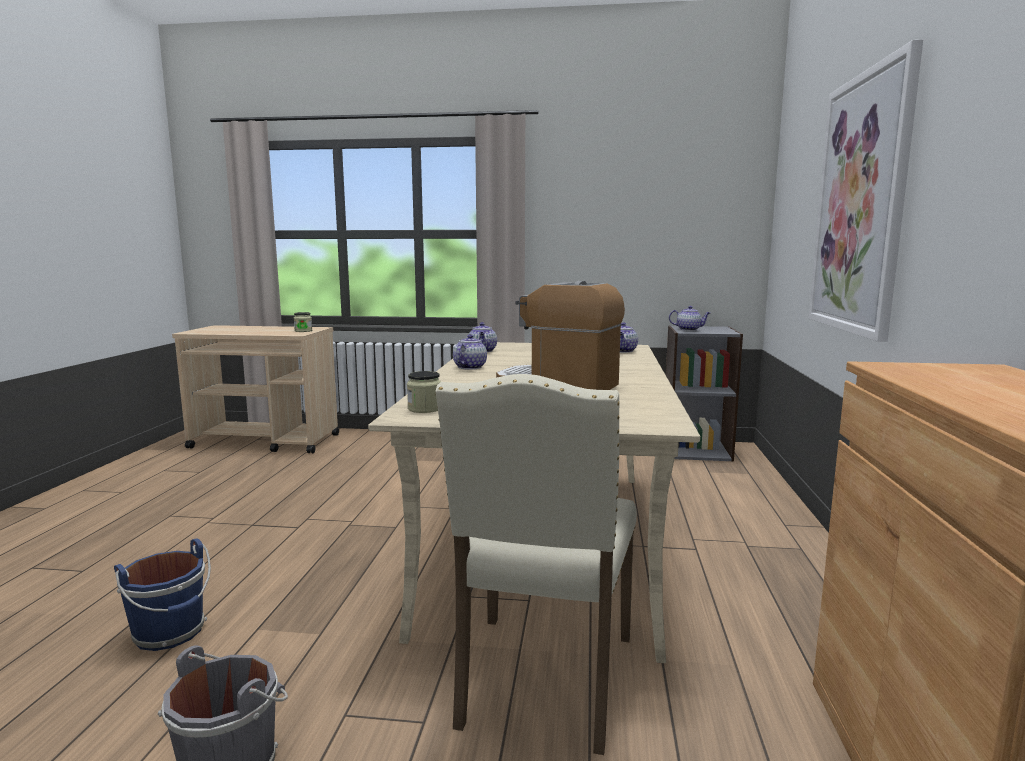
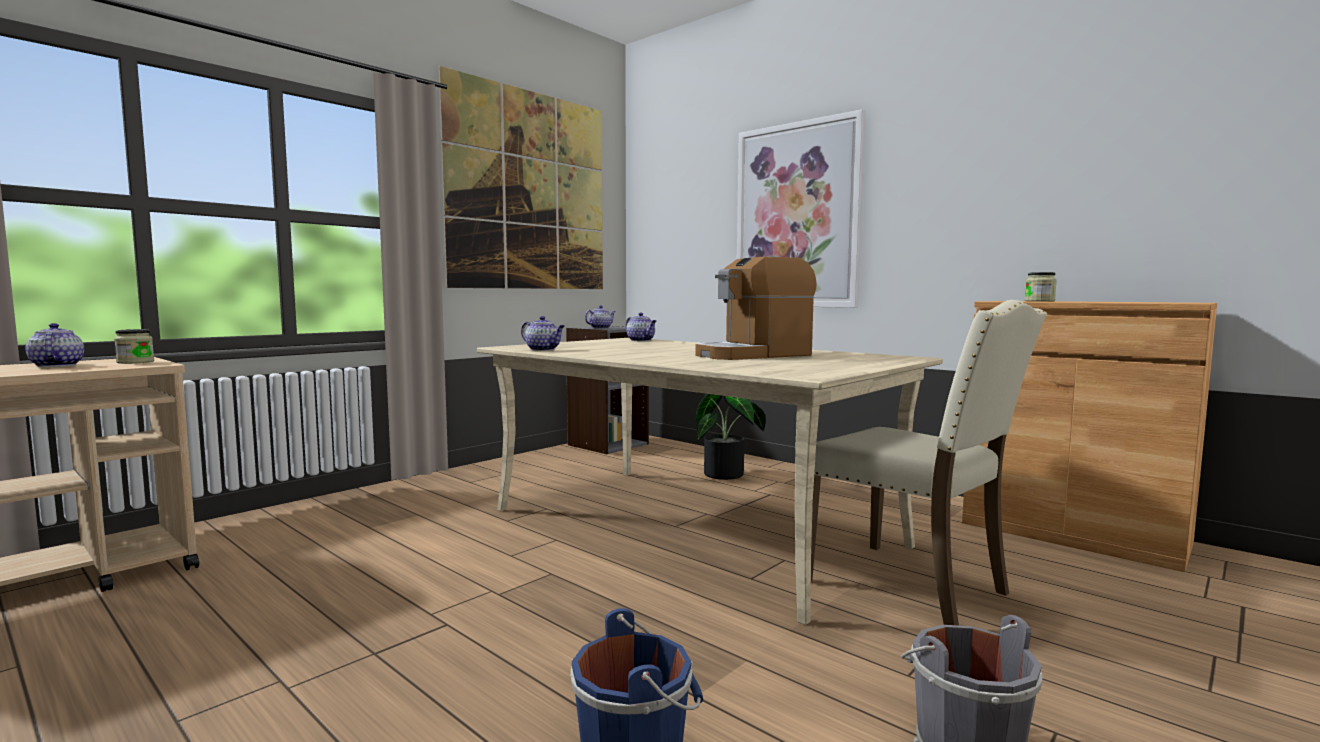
camera: 55 degrees left, 5 degrees down
(424, 409) = (786, 372): jar -> jar (1039, 301)
(470, 367) = (620, 356): teapot -> teapot (56, 365)
(636, 190) = (530, 191): none -> picture
(717, 516) = (729, 474): none -> potted plant

